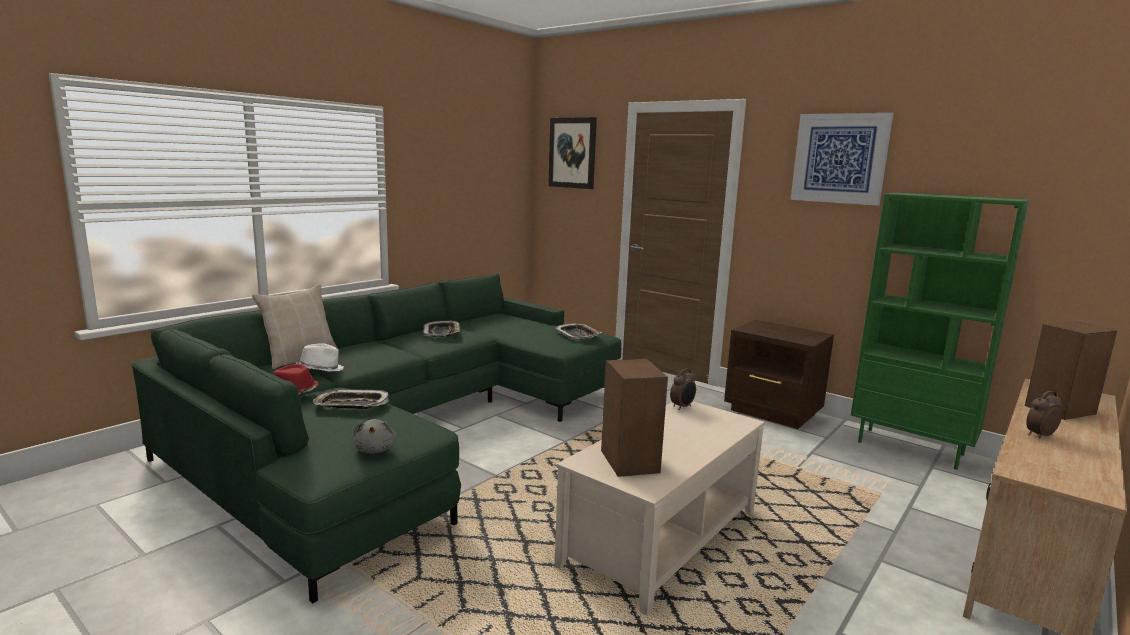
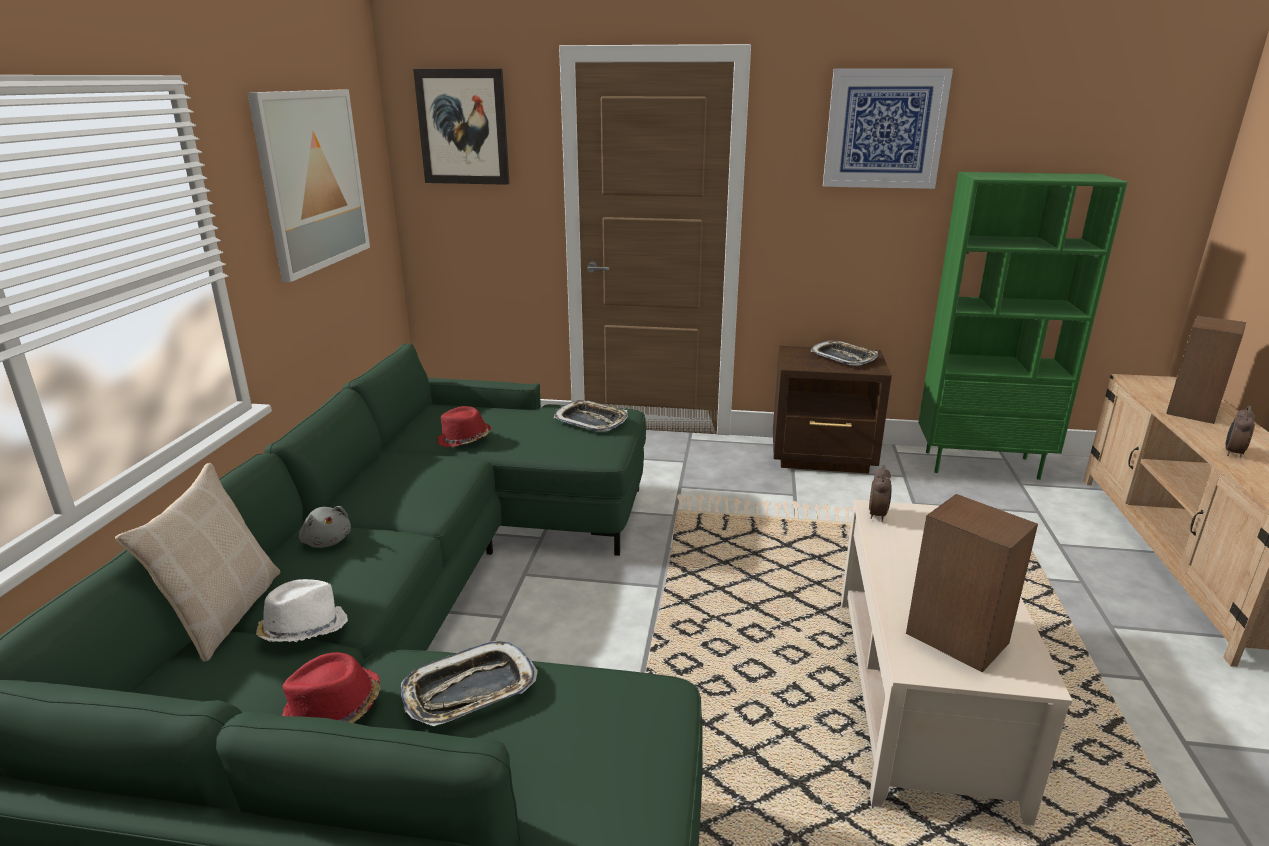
camera: 30 degrees left, 10 degrees up
(375, 450) = (638, 777): grey plush toy -> grey plush toy (327, 541)
(442, 332) = (404, 474): tray -> tray (843, 358)
(464, 172) = (312, 180): none -> picture
(495, 328) = (464, 440): none -> red hat

